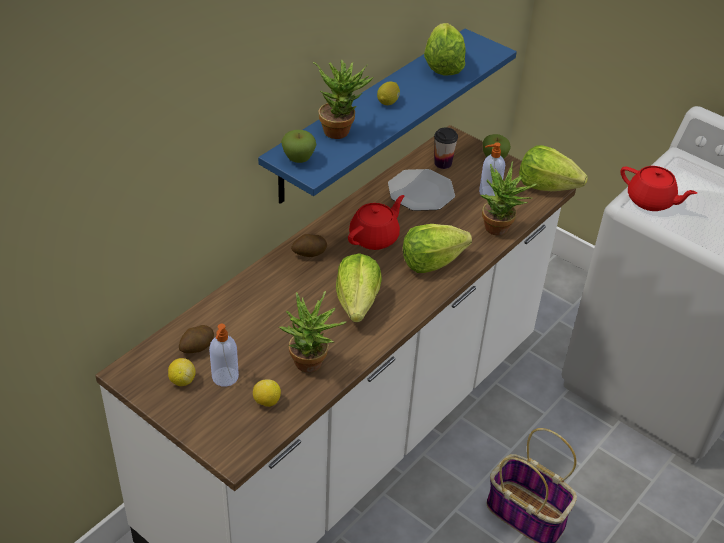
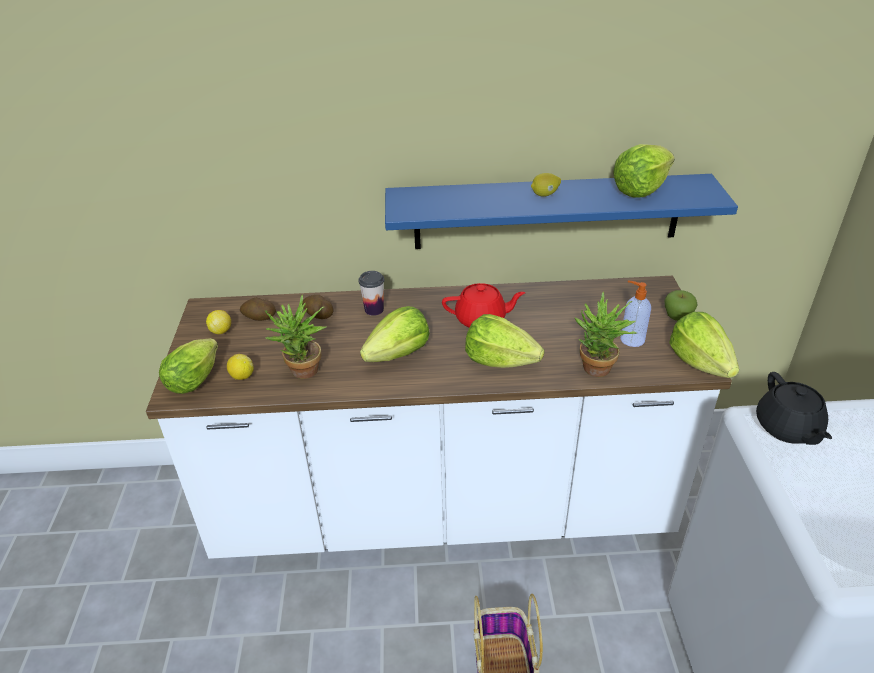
camera: 50 degrees right, 5 degrees down
(225, 377) = (244, 345): soap dispenser -> none
(231, 430) = (196, 378): none -> lettuce
(298, 159) = (408, 200): apple -> none
(309, 253) = (417, 304): potato -> potato (318, 315)
(341, 129) = (473, 196): potted plant -> none
(420, 192) = (569, 308): plate -> none
(443, 163) = (621, 298): cup -> cup (374, 310)
(651, 201) = (787, 428): red teapot -> black teapot

